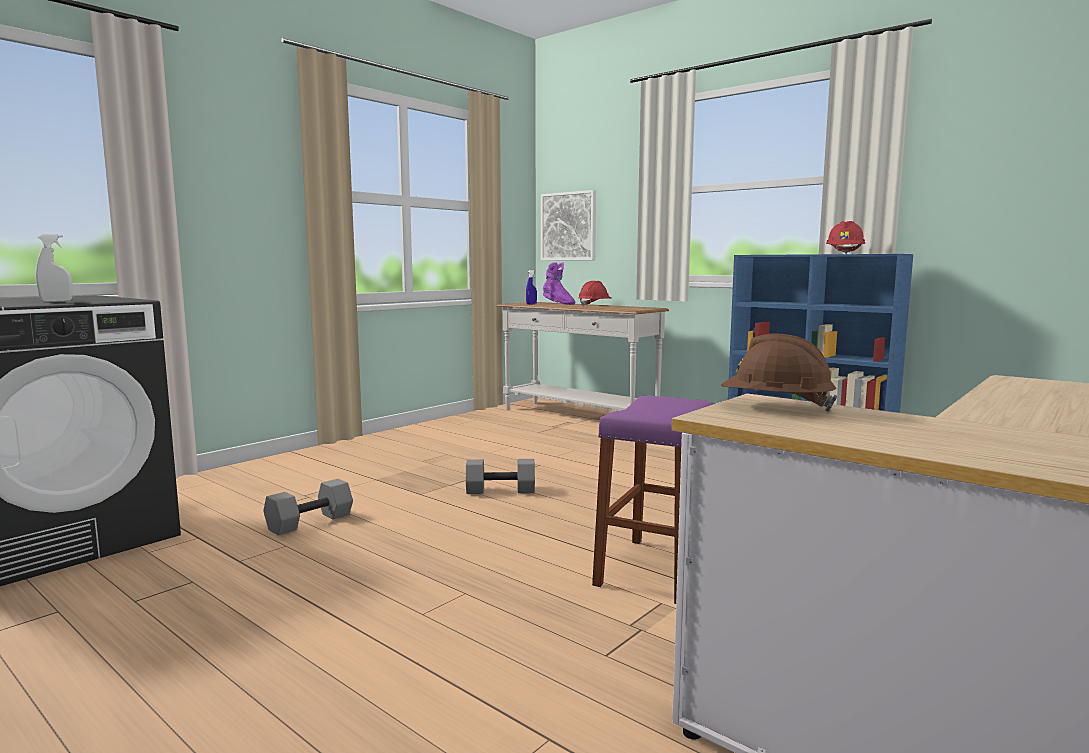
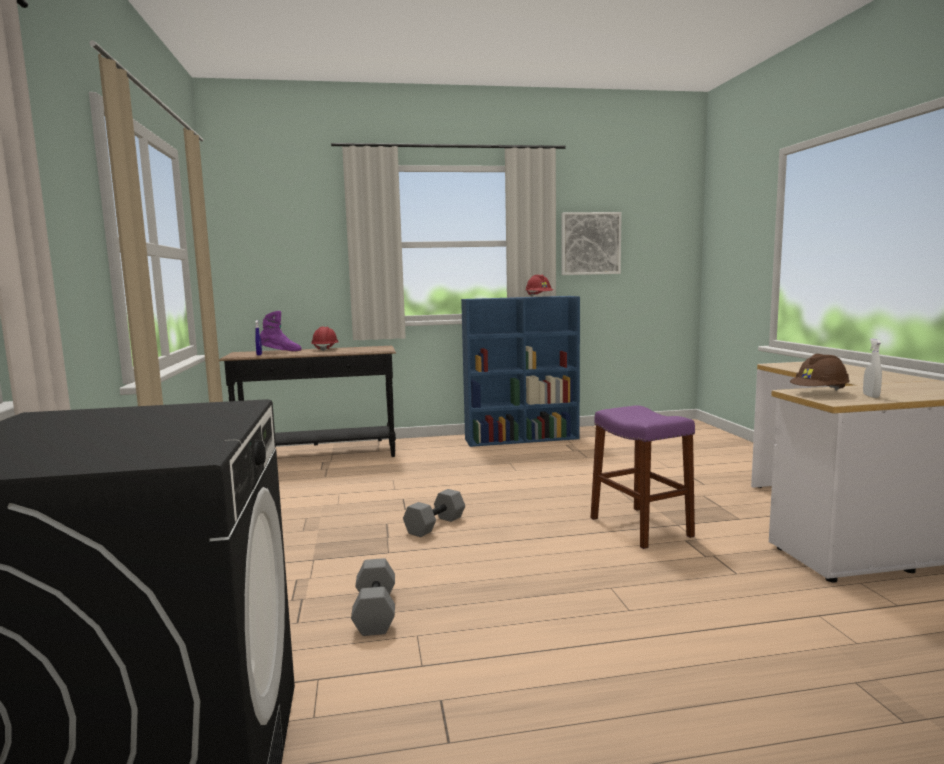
camera: 50 degrees left, 0 degrees up
(56, 301) = (186, 423): white spray bottle -> white spray bottle (871, 396)
(569, 226) = (258, 274): picture -> picture (590, 243)
(577, 417) = (318, 456): white console table -> black console table

